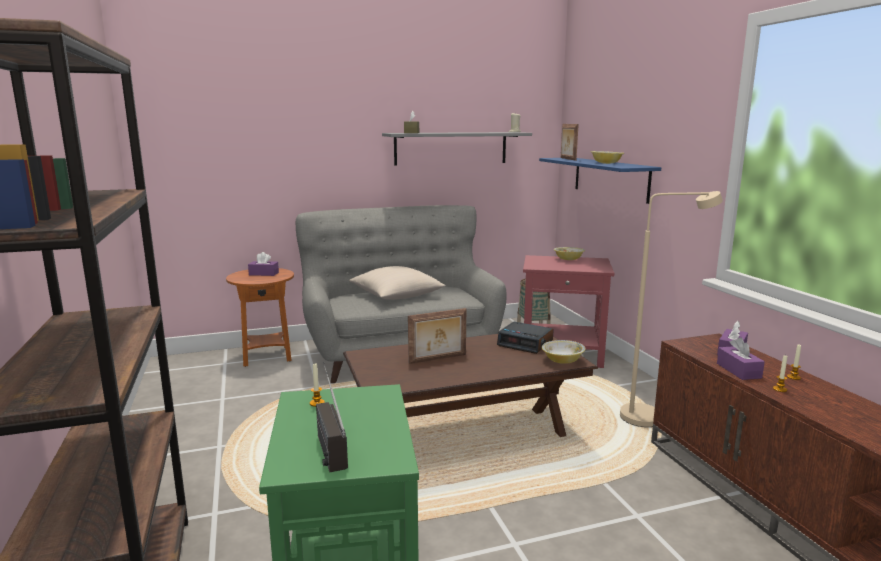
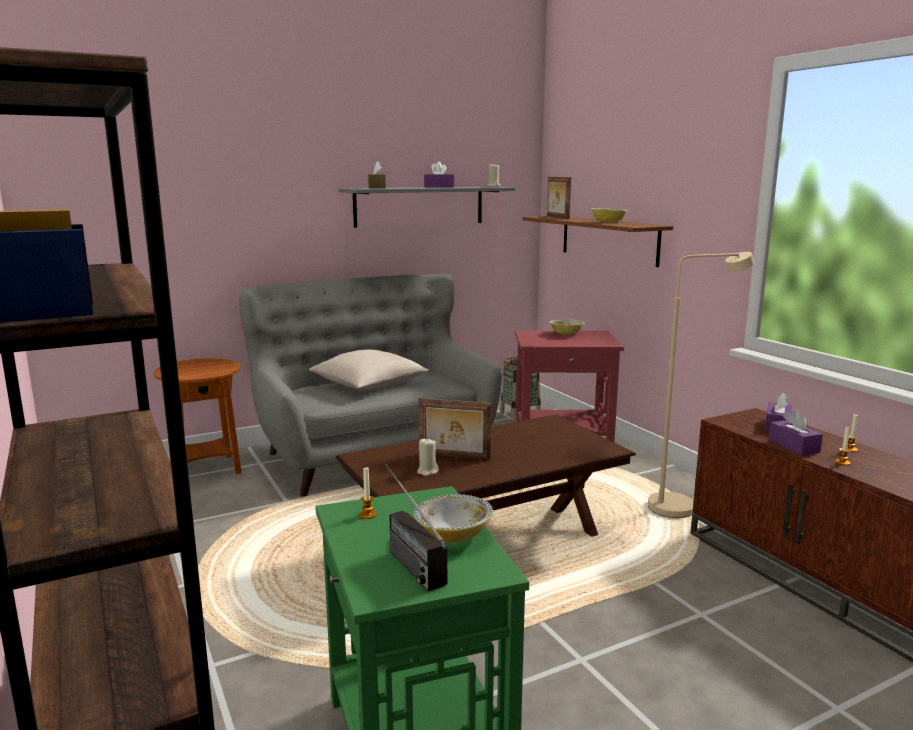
camera: 10 degrees left, 0 degrees up
(264, 273) = (201, 366): purple tissue box -> purple tissue box (439, 187)
(410, 370) = (427, 471): none -> beige candle
(438, 359) = (454, 456): picture frame -> picture frame turned 45 degrees clockwise
(526, 343) = (546, 432): alarm clock -> none
(562, 361) = (595, 449): bowl -> bowl (453, 535)
(610, 178) = (608, 239): blue shelf -> brown shelf

